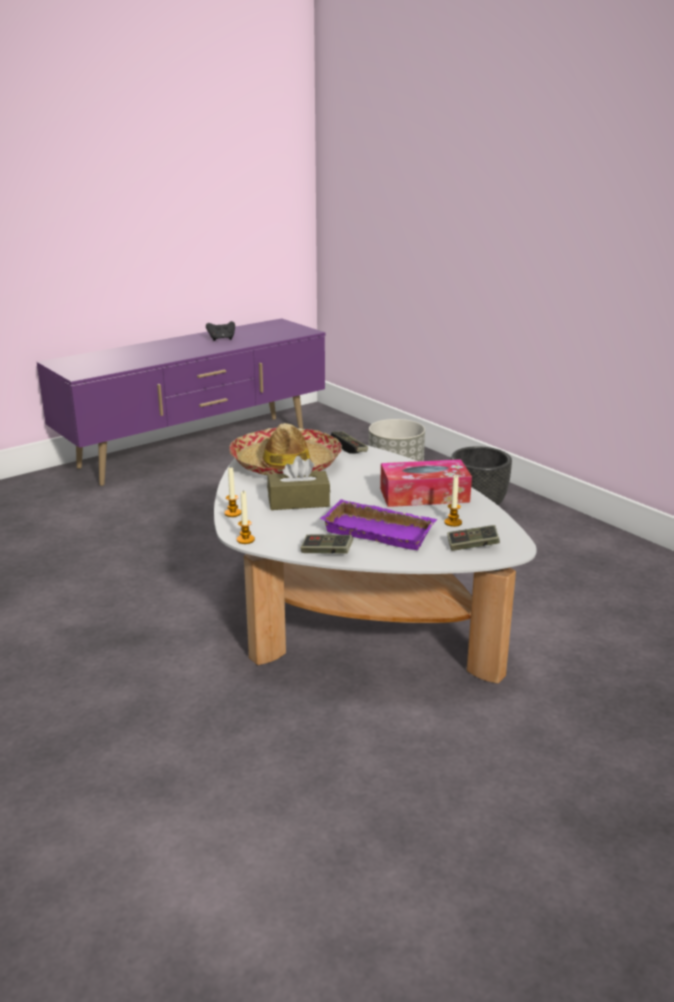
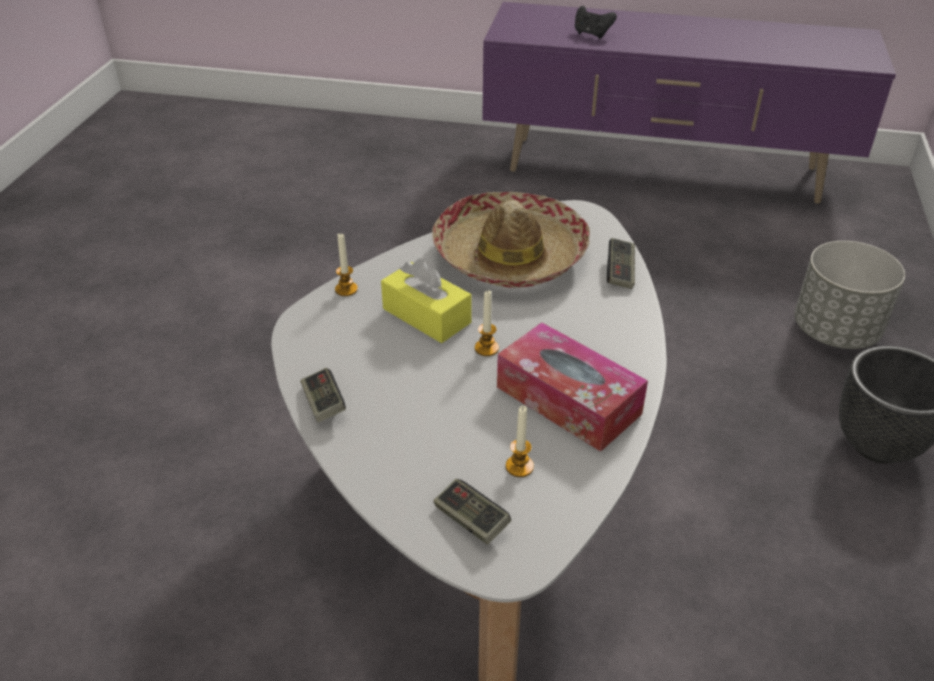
camera: 50 degrees right, 15 degrees up
(222, 339) = (738, 38): black game controller -> black game controller (592, 34)
(245, 540) = (294, 331): candle -> candle (486, 348)
(298, 502) = (426, 315): brown tissue box -> yellow tissue box
(381, 531) = (424, 416): purple tray -> none

